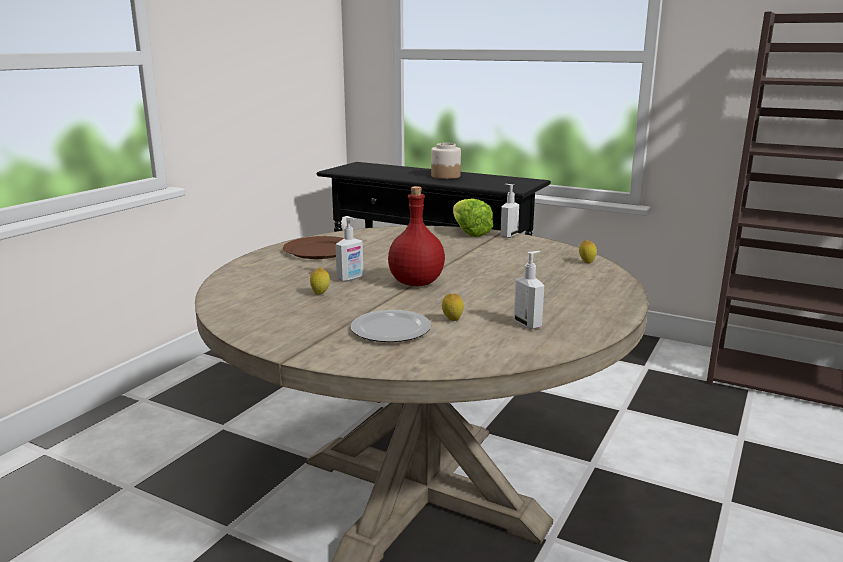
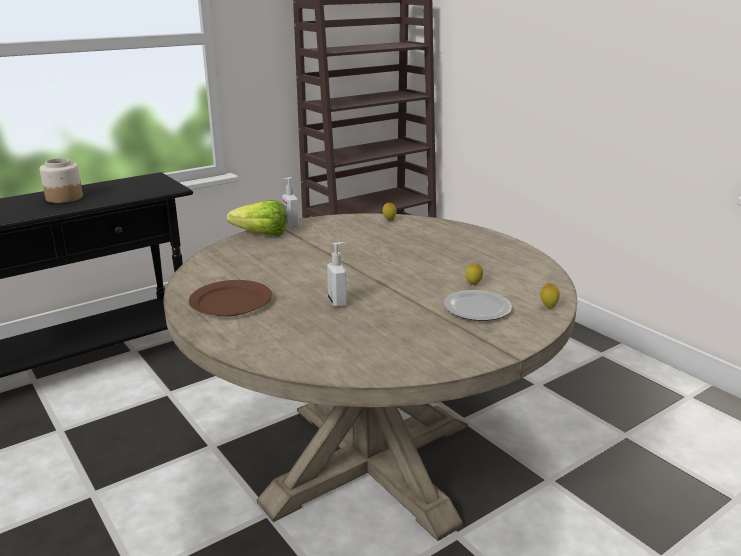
camera: 65 degrees left, 5 degrees up
(320, 294) = (367, 321): lemon -> lemon (548, 306)
(415, 283) = (377, 280): red bottle -> none
(528, 324) = (497, 265): soap dispenser -> none

